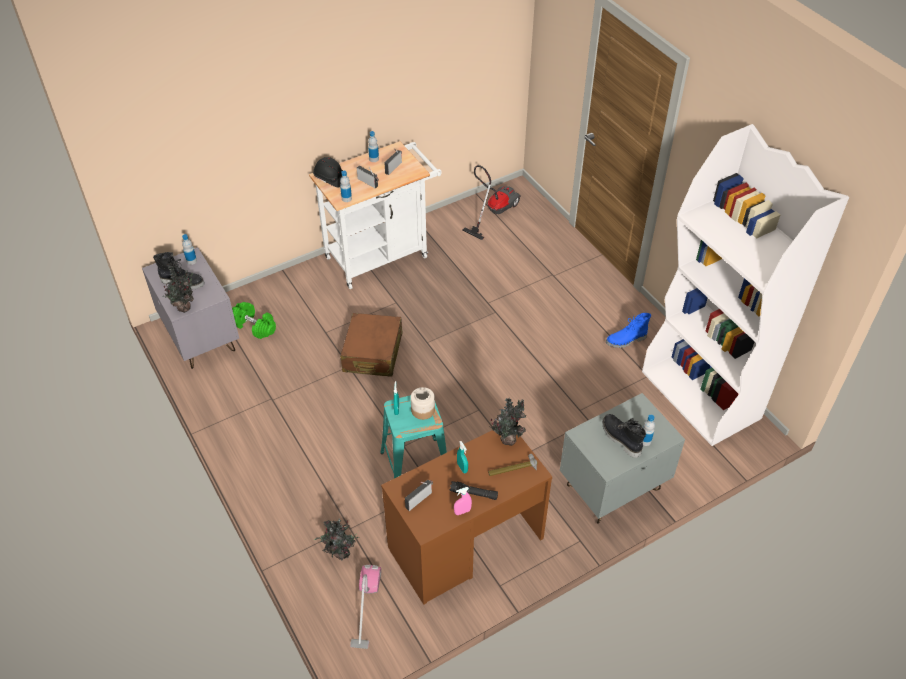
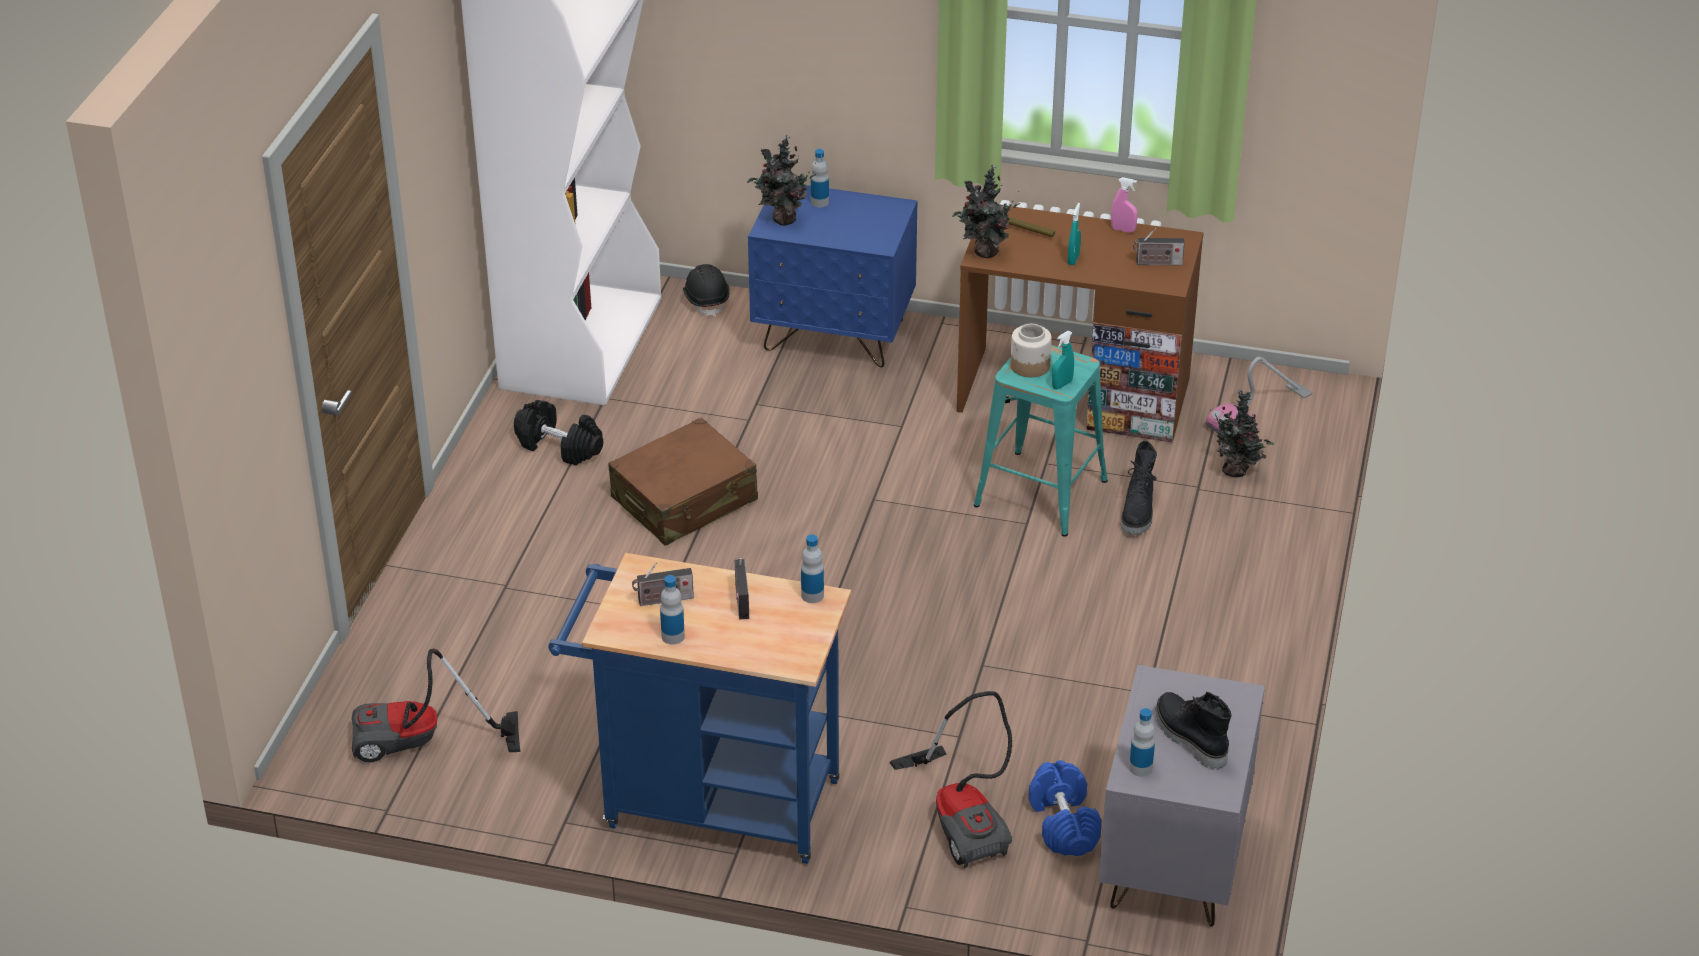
camera: 135 degrees left, 10 degrees down
(184, 306) = (1223, 695): potted plant -> potted plant (782, 220)
(255, 326) = (1063, 823): green dumbbell -> blue dumbbell
(292, 305) = (963, 818): none -> vacuum cleaner
(330, 179) = (793, 648): black hard hat -> black hard hat (706, 300)
(372, 353) = (924, 659): brown suitcase -> brown suitcase (685, 500)
(382, 254) = (708, 802): white cart -> blue cart
(474, 493) = (1091, 235): black flashlight -> none
(613, 488) = (834, 336): grey nightstand -> blue nightstand
(620, 439) = (843, 218): black boot -> black boot (1138, 513)
(626, 340) = (560, 446): blue boot -> black dumbbell

